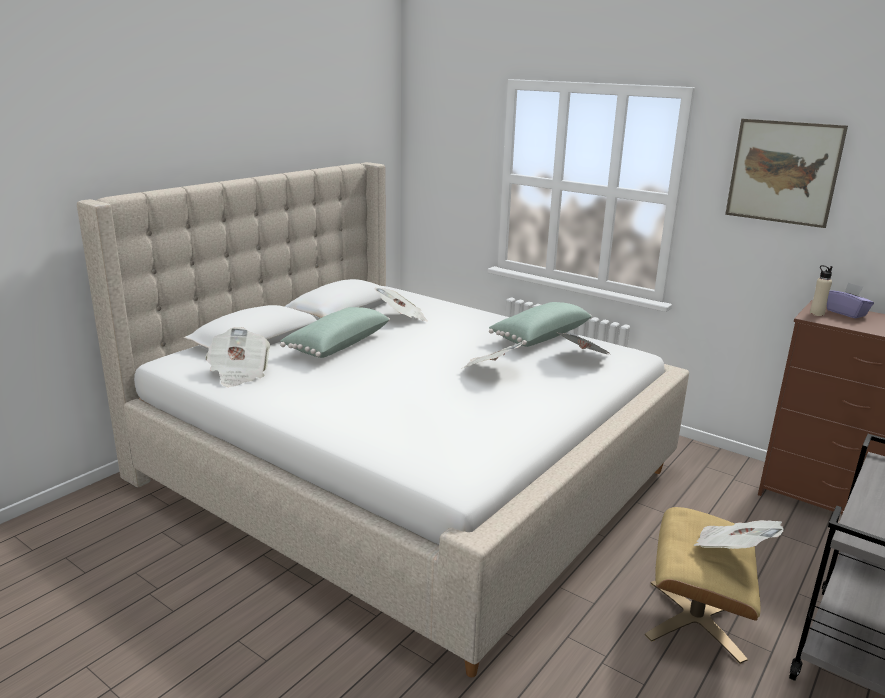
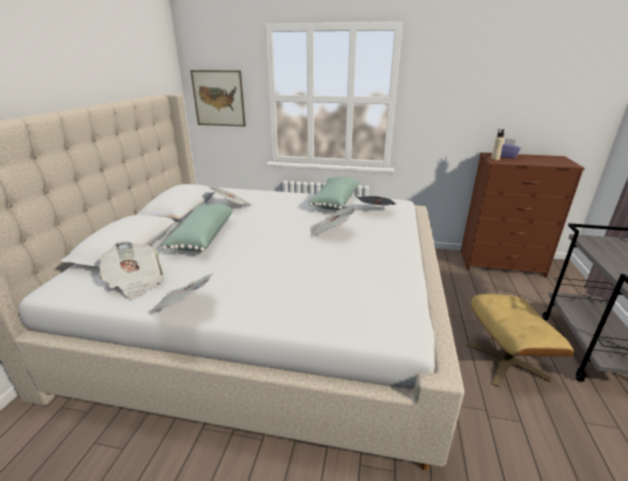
camera: 25 degrees left, 5 degrees up
(732, 551) = (536, 315): newspaper -> newspaper (184, 306)
(783, 172) = (462, 75): picture -> picture (218, 98)

